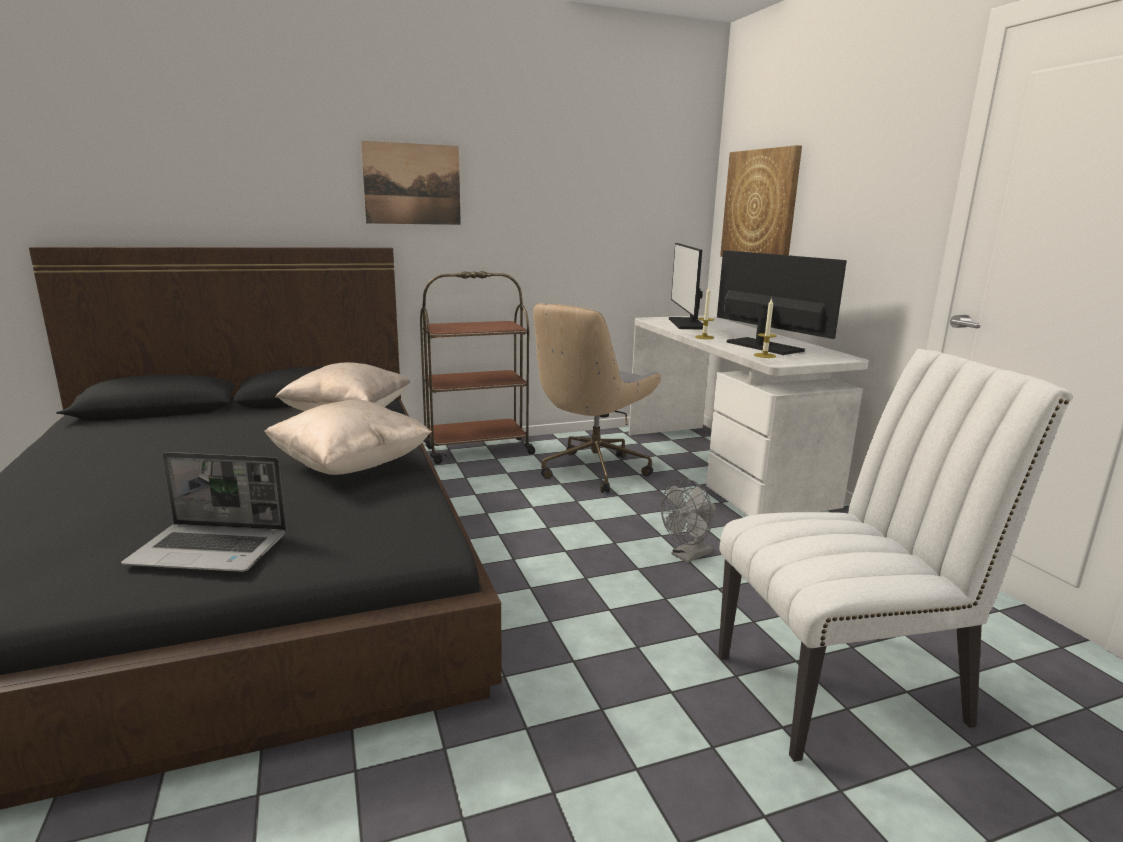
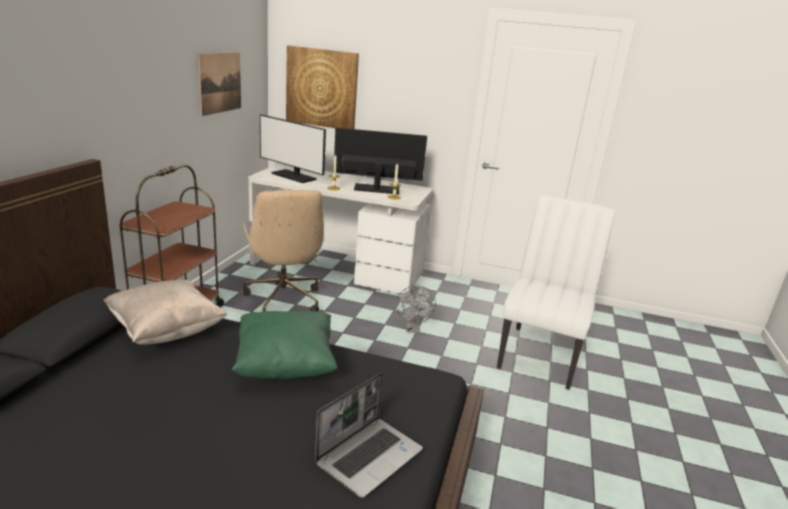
camera: 55 degrees left, 5 degrees up
(351, 466) = (285, 365): beige pillow -> green pillow
(412, 184) = (96, 92): picture -> picture (220, 83)

